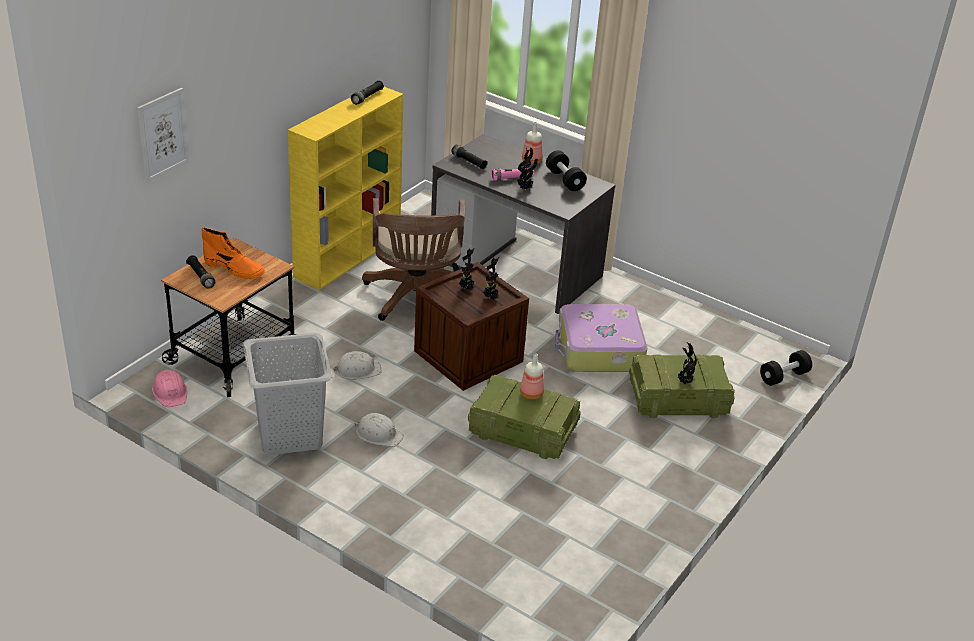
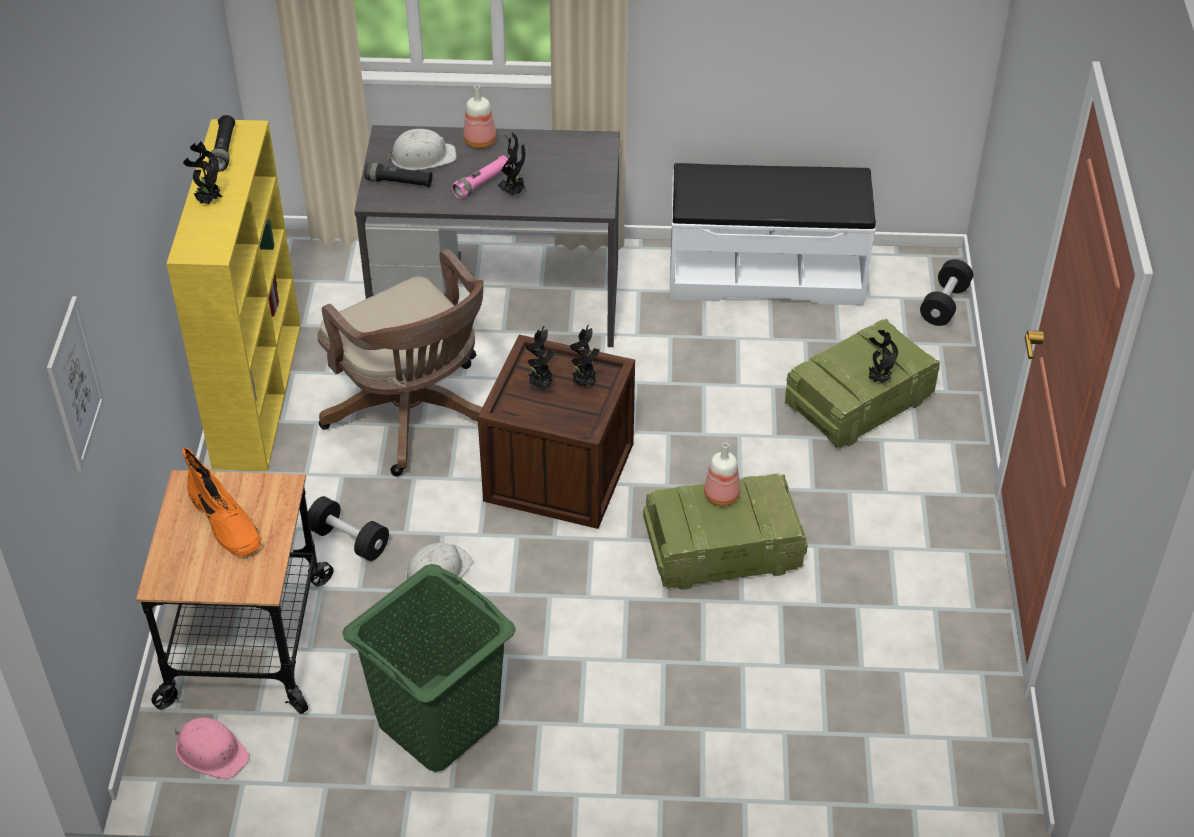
camera: 30 degrees left, 10 degrees up
(201, 276) = (190, 562): black flashlight -> none
(234, 269) = (226, 523): orange boot -> orange boot turned 60 degrees clockwise
(289, 434) = (437, 722): grey laundry basket -> green laundry basket
(335, 113) = (208, 201): none -> potted plant
(378, 434) = (552, 655): white hard hat -> white hard hat (422, 157)
(565, 180) = (551, 154): black dumbbell -> black dumbbell (349, 540)
(599, 350) = (708, 376): suitcase -> none
(684, 317) = (765, 273): none -> white bench

